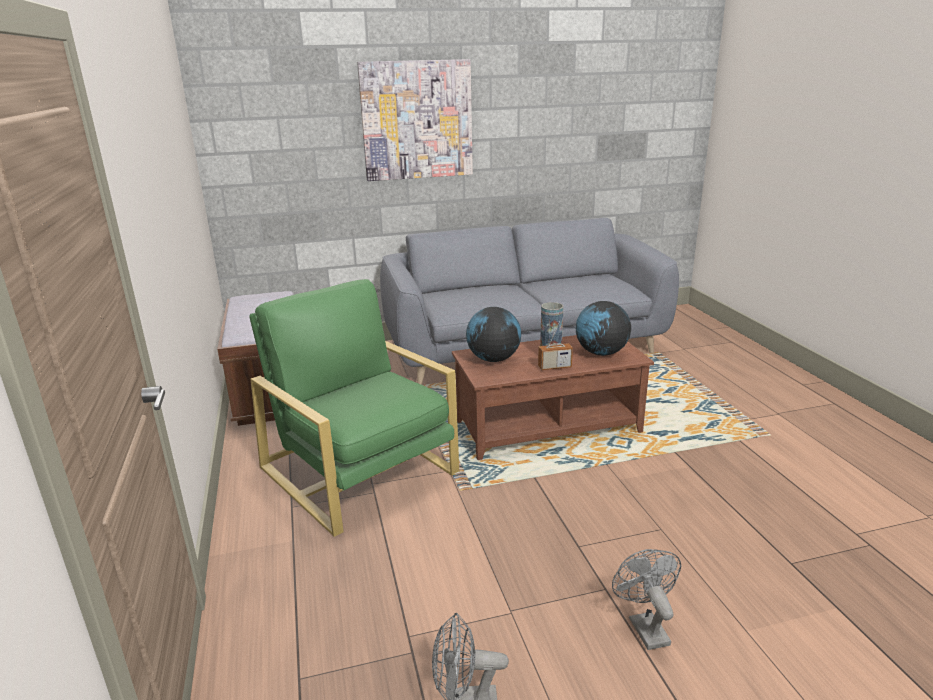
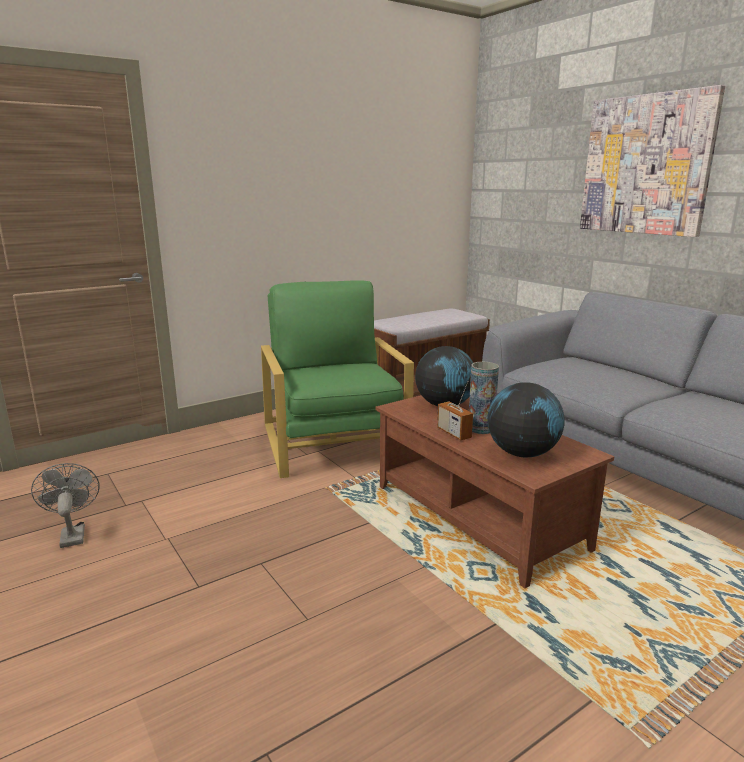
camera: 70 degrees right, 5 degrees down
(359, 470) = (333, 442): green armchair -> green armchair turned 45 degrees counterclockwise
(644, 626) = (145, 616): grey fan -> none

